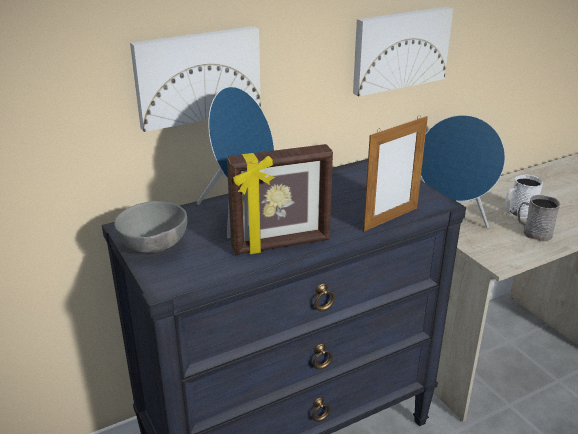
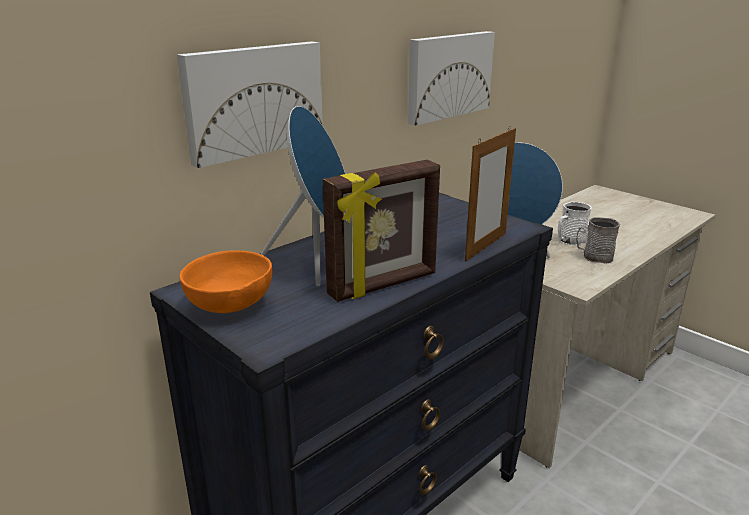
camera: 15 degrees left, 5 degrees down
(154, 247) = (231, 307): grey bowl -> orange bowl

